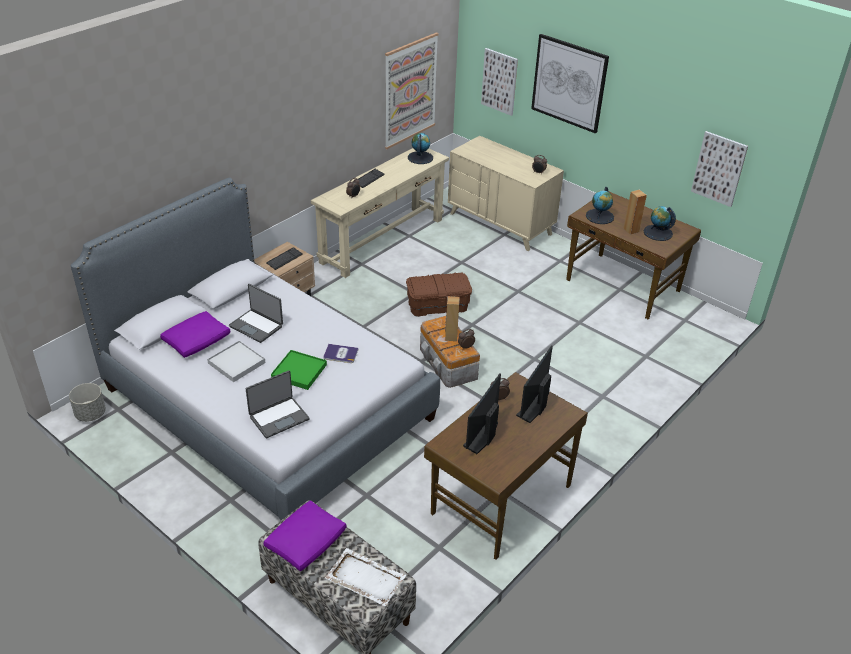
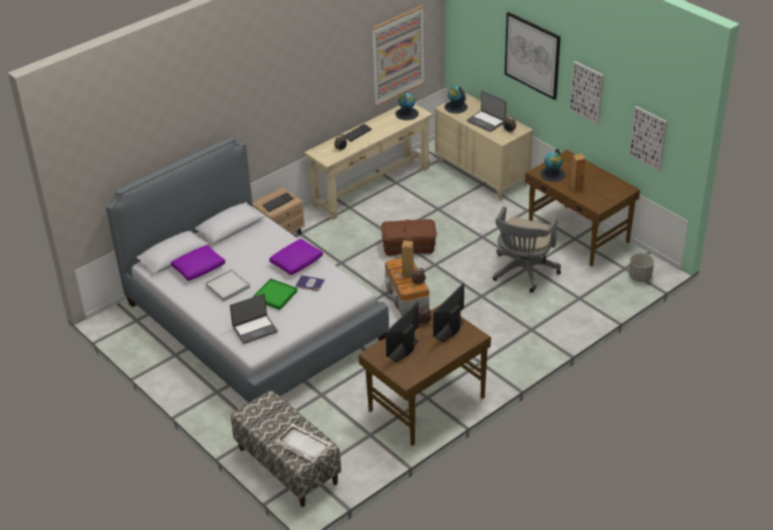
camera: 10 degrees right, 0 degrees up
(91, 414) = (115, 323): grey planter -> grey planter (640, 277)
(257, 326) = (247, 258): laptop -> laptop (486, 121)
(306, 541) = (264, 417): purple pillow -> purple pillow (297, 262)
(499, 81) = (479, 48): picture -> picture (587, 92)
(574, 329) = (523, 273): none -> grey office chair
(657, 233) = (599, 191): globe -> globe (455, 107)

